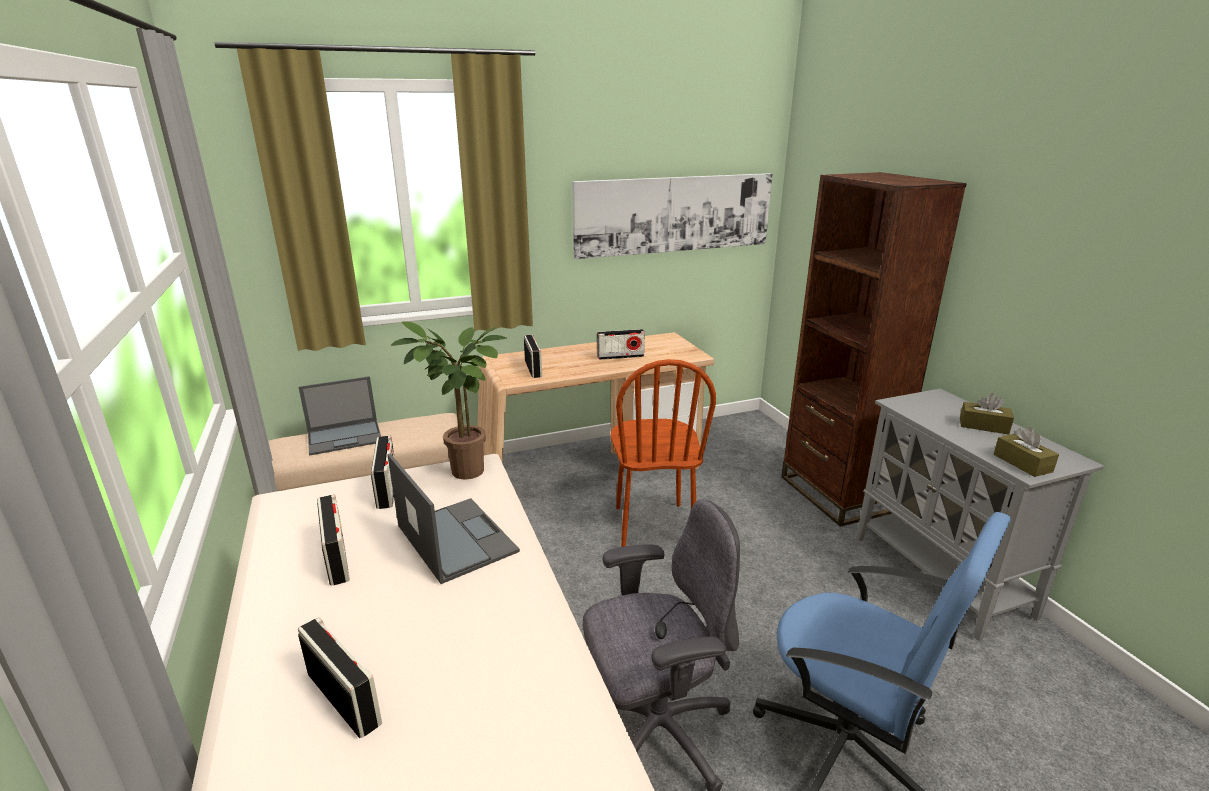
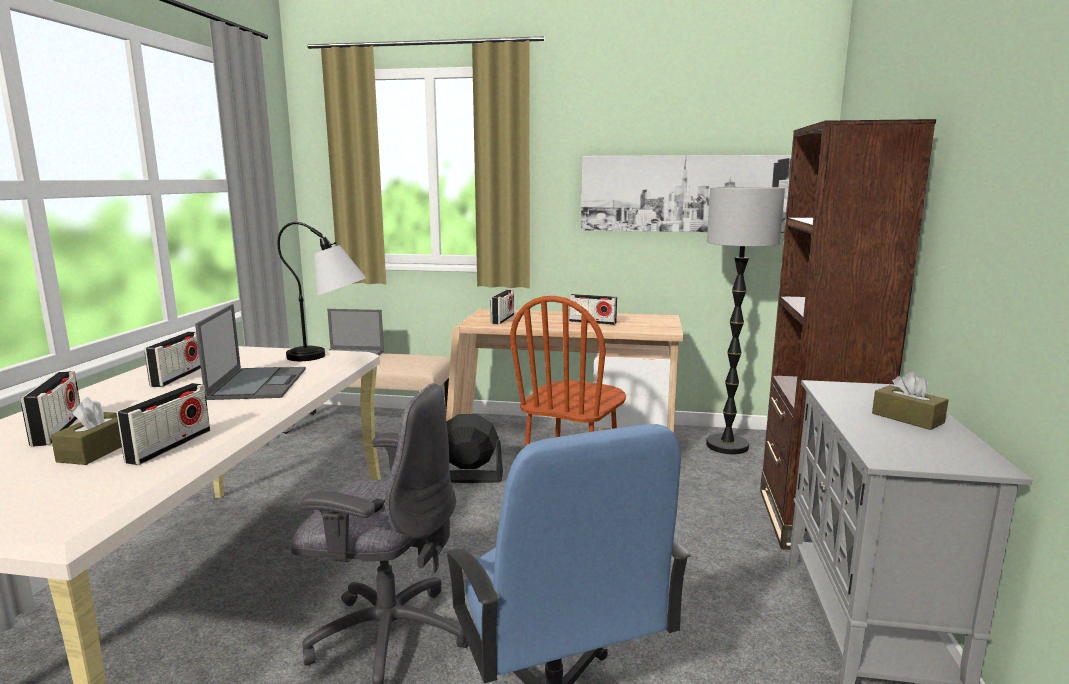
camera: 30 degrees right, 10 degrees down
(387, 488) = (269, 354): radio -> radio (169, 446)
(465, 474) = (330, 357): potted plant -> table lamp
(546, 538) = (468, 477): none -> black fan
(719, 438) = (727, 446): none -> floor lamp
(1022, 463) = (897, 452): brown tissue box -> brown tissue box (98, 450)

